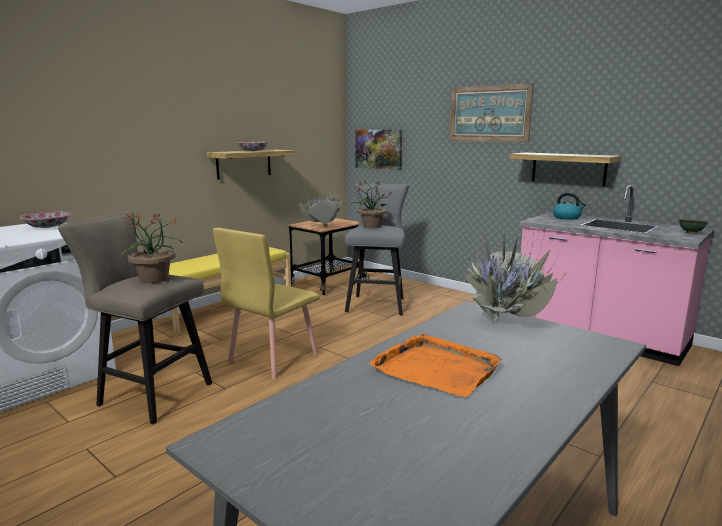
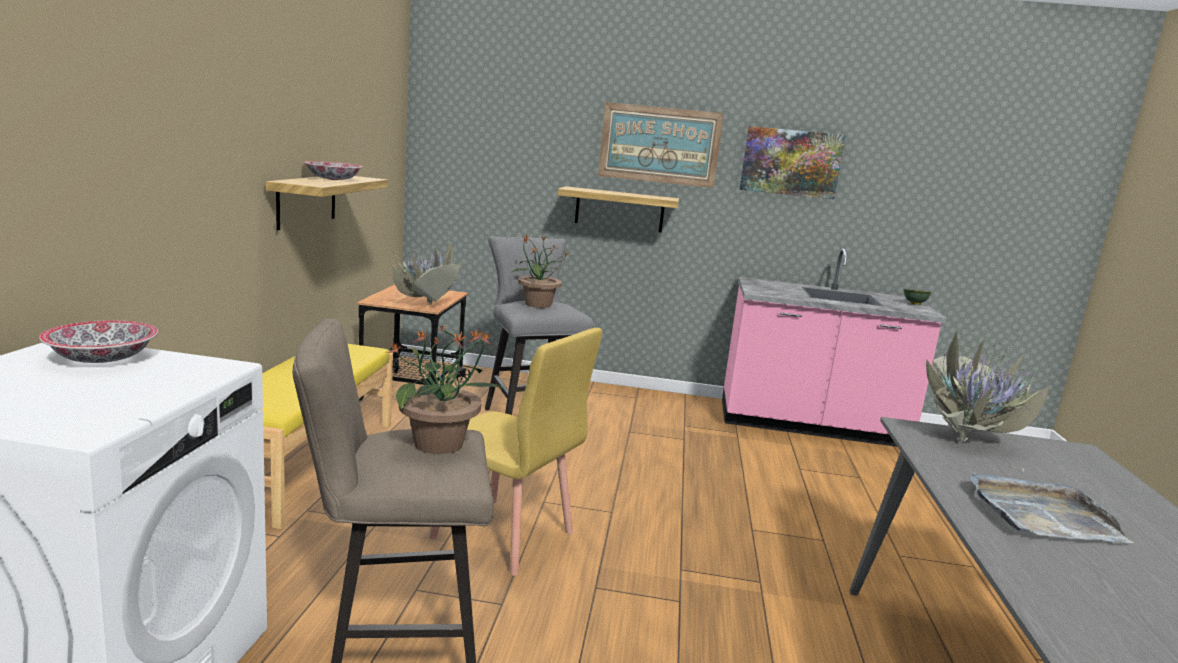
camera: 35 degrees left, 0 degrees up
(272, 358) = (503, 535): yellow chair -> yellow chair turned 60 degrees counterclockwise
(379, 149) = (471, 177): picture -> picture (791, 162)
(436, 368) = (1042, 514): orange tray -> grey tray
(567, 217) = (775, 286): kettle -> none
(568, 168) = (763, 224): shelf -> shelf (619, 209)

